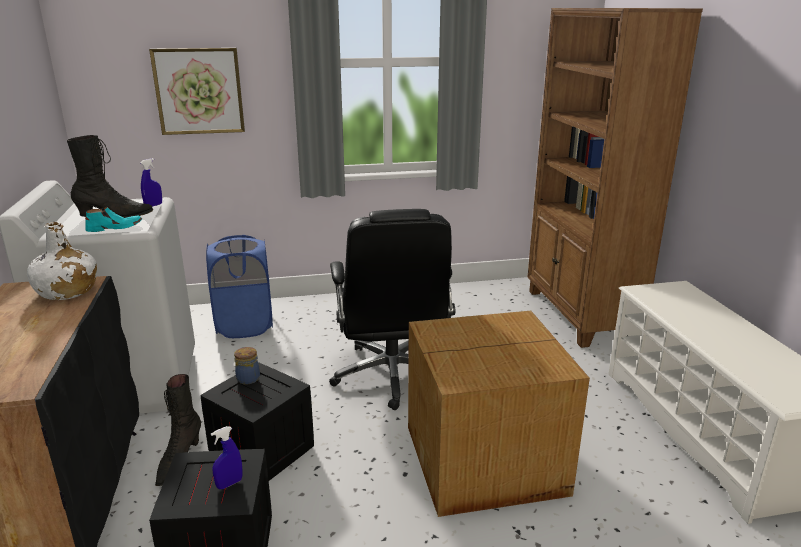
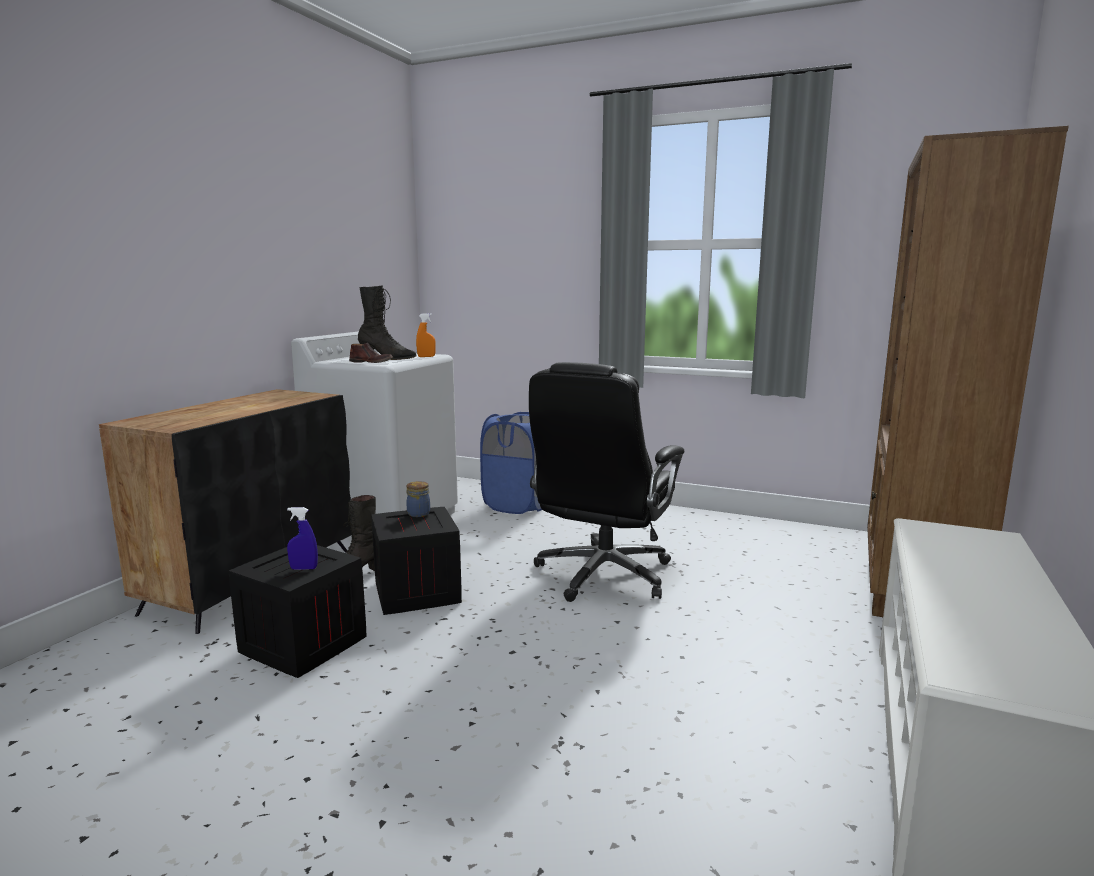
camera: 35 degrees right, 10 degrees down
(67, 292) = (299, 397): white bottle -> none
(115, 228) = (371, 362): turquoise shoe -> brown shoe
(153, 205) = (426, 356): blue spray bottle -> orange spray bottle
(199, 91) = (522, 272): picture -> none
(487, 460) = (608, 673): cardboard box -> none

